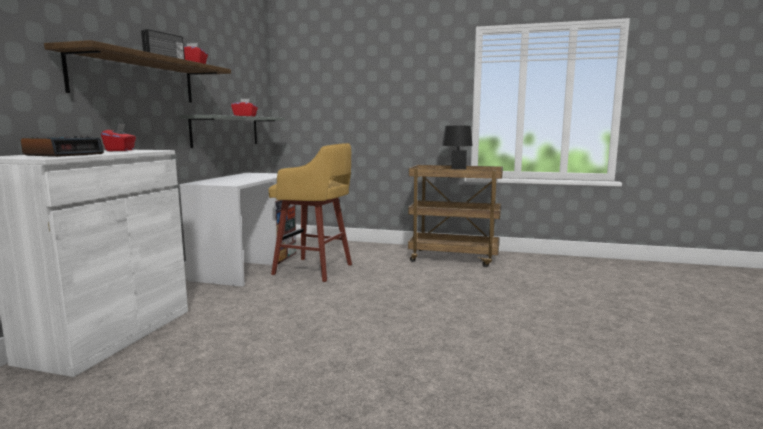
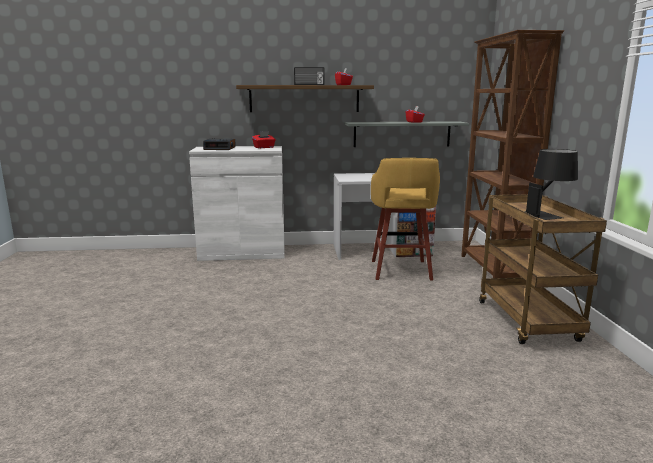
camera: 70 degrees right, 5 degrees up
(351, 245) = (492, 269): none -> brown bookcase

